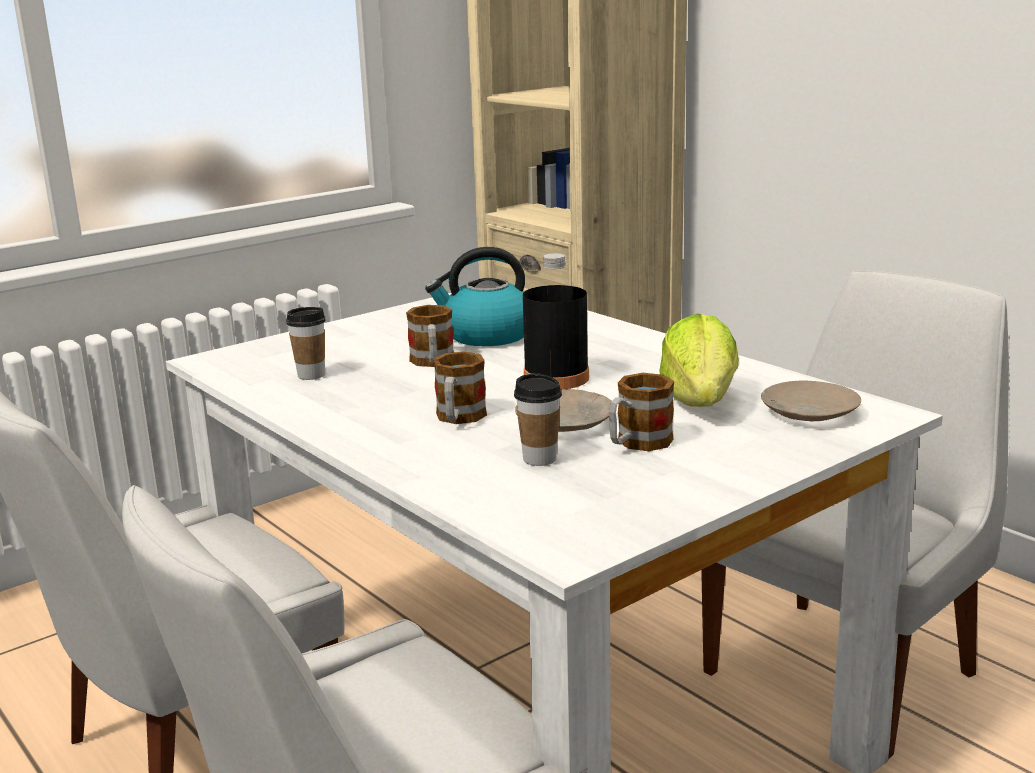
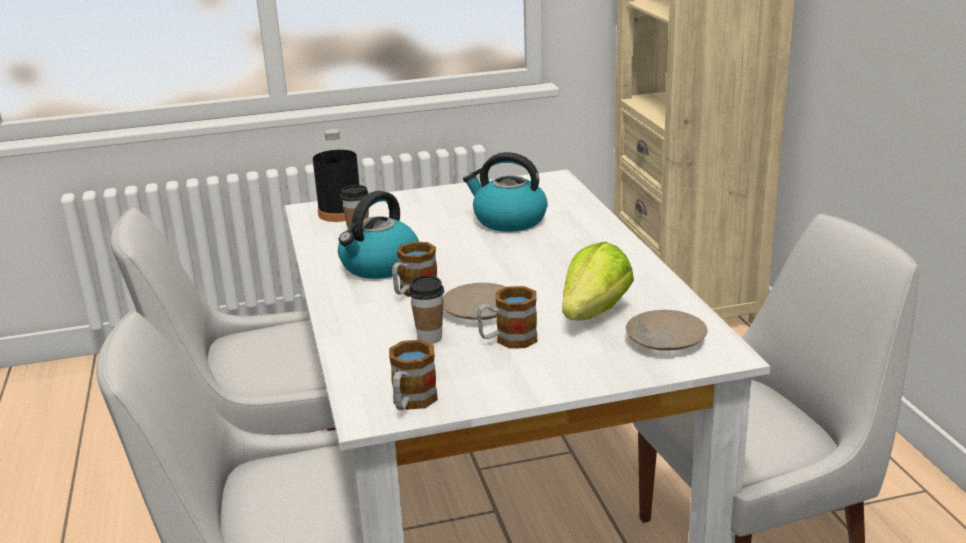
camera: 25 degrees right, 5 degrees up
(380, 401) = (379, 266): none -> kettle
(432, 362) = (446, 239): mug -> mug (411, 402)
(556, 378) = (515, 270): black bottle -> black bottle (340, 213)

